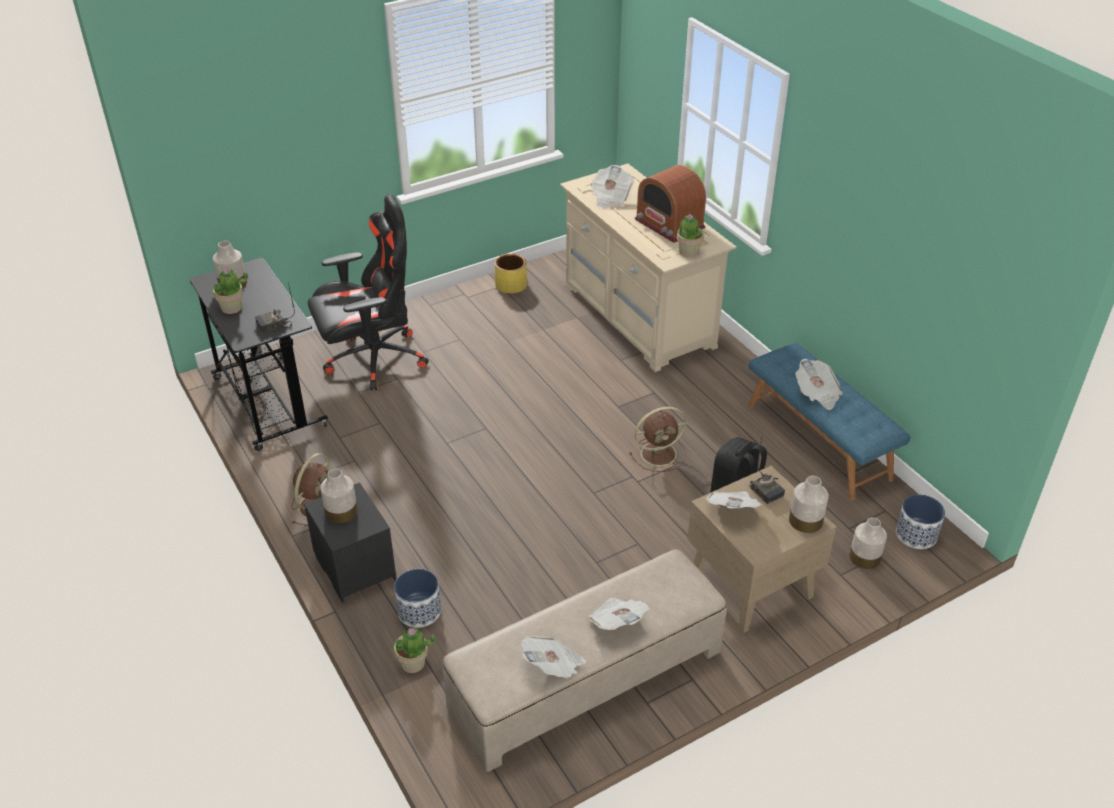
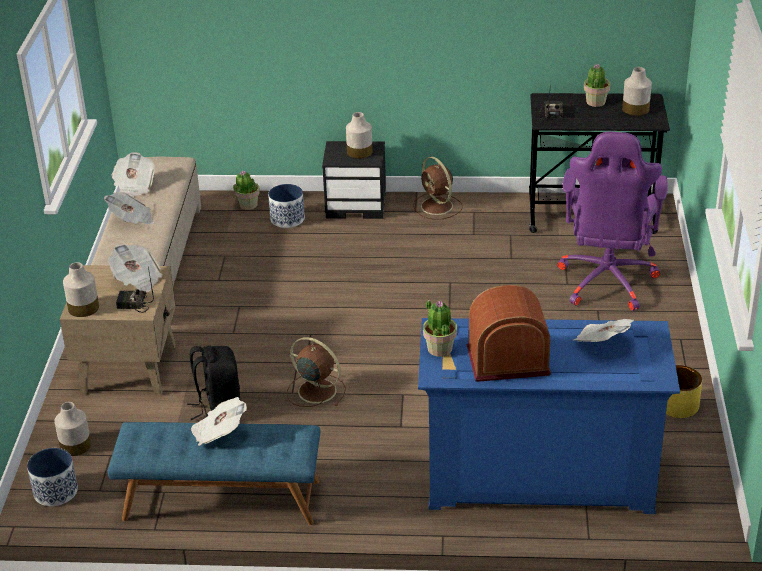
camera: 125 degrees right, 5 degrees down
(369, 362) = (607, 276): black office chair -> purple office chair
(639, 316) = (538, 476): beige dresser -> blue dresser
(660, 453) = (315, 390): brown fan -> brown fan turned 105 degrees clockwise

